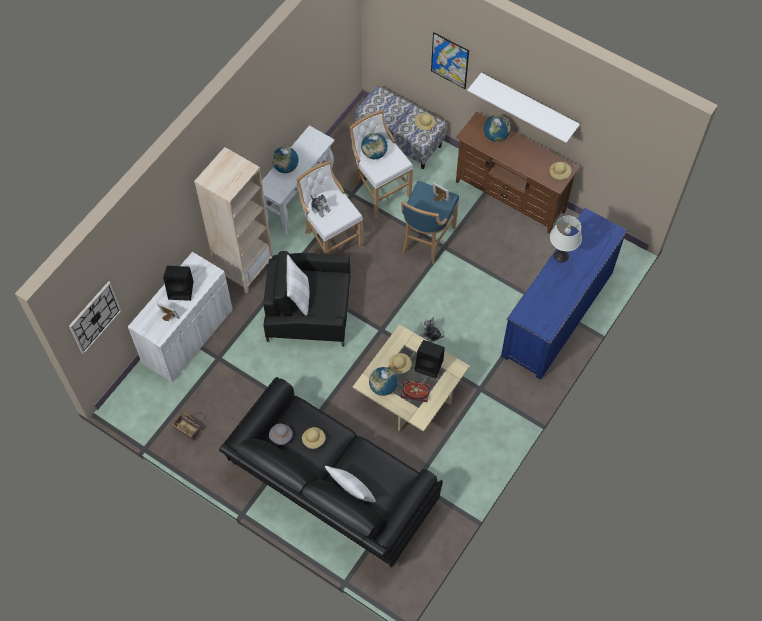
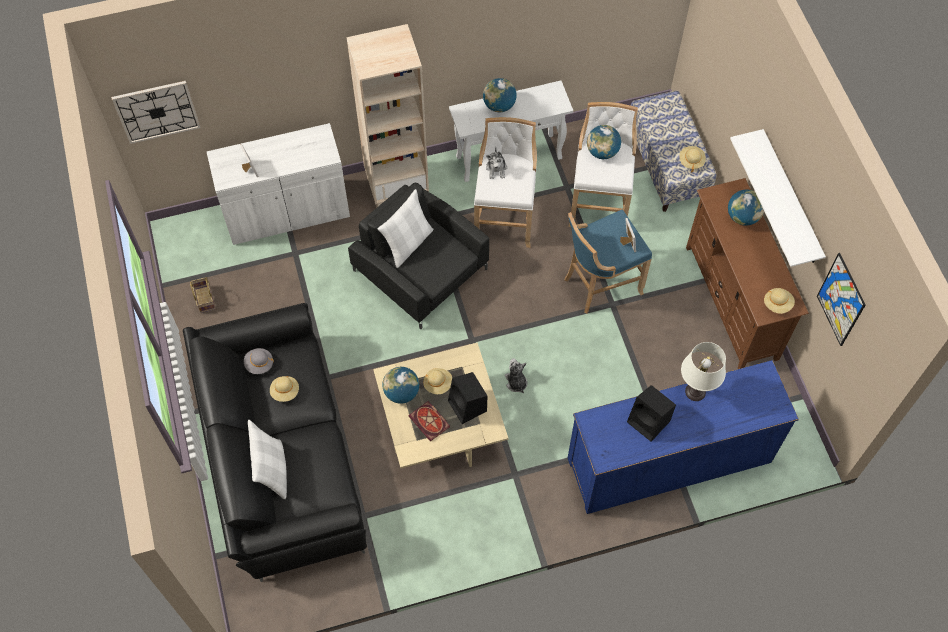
camera: 40 degrees right, 0 degrees up
(181, 290) = (285, 152): black speaker -> black speaker (649, 422)
(449, 60) = (743, 96): picture -> picture (841, 300)

